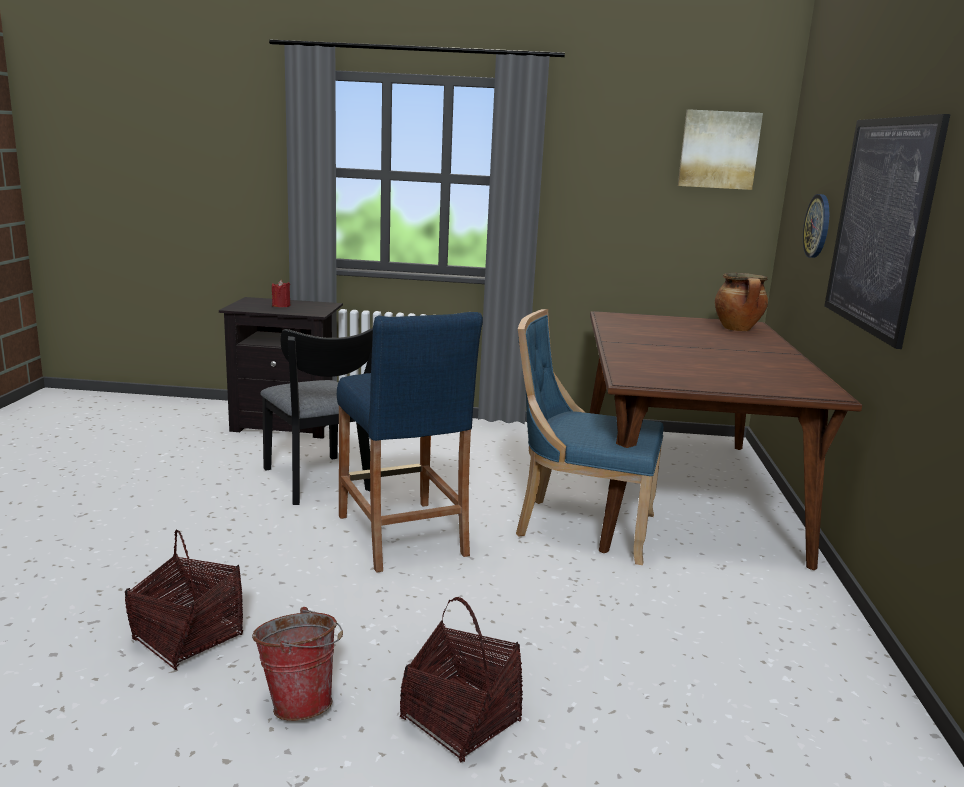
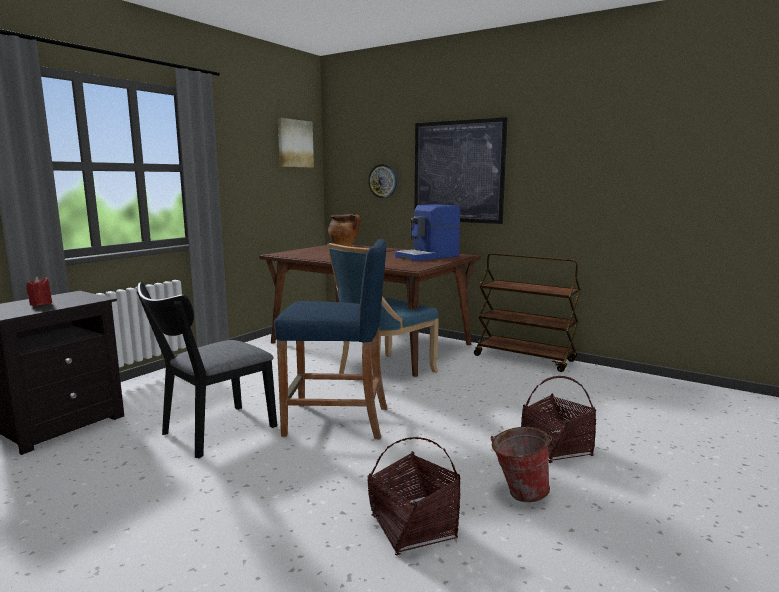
camera: 60 degrees left, 5 degrees down
(320, 483) = (212, 433): black chair -> black chair turned 135 degrees clockwise
(755, 376) = (428, 257): none -> coffee machine
(832, 637) = (525, 358): none -> brown cart

